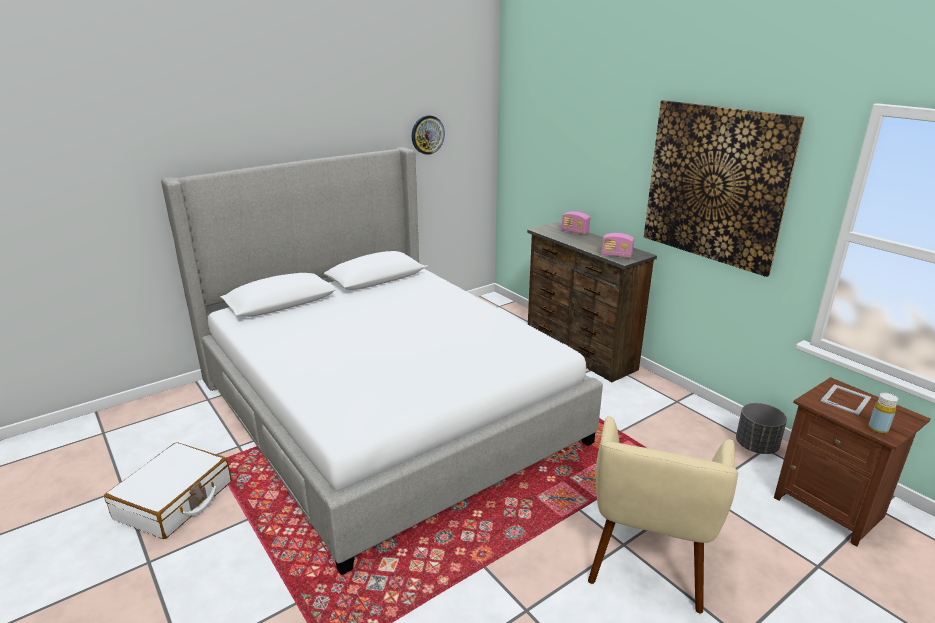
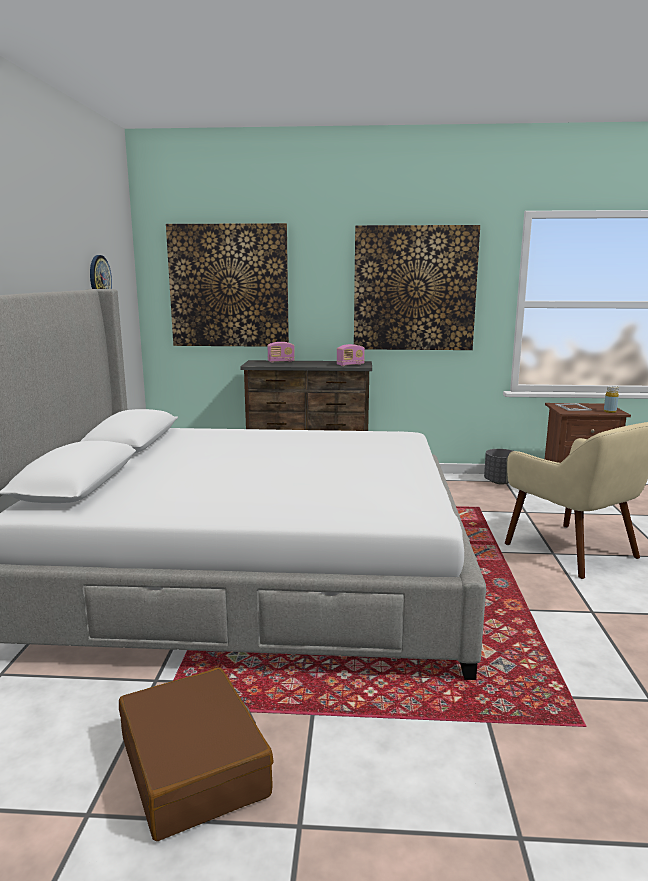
camera: 50 degrees left, 10 degrees down
(174, 501) = (195, 766): white suitcase -> brown suitcase
(555, 147) = (229, 286): none -> picture

